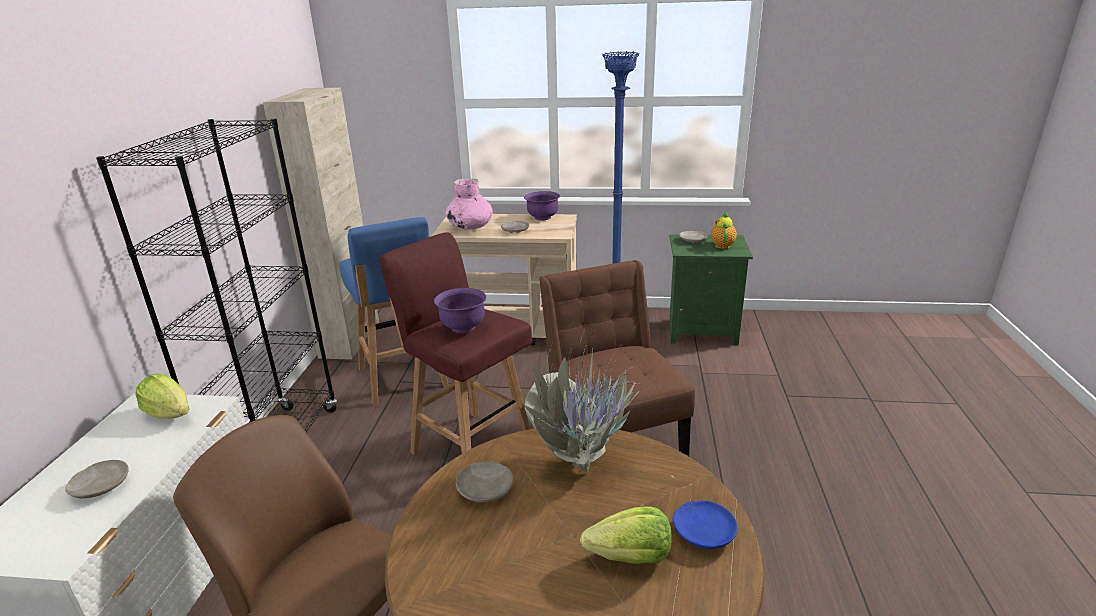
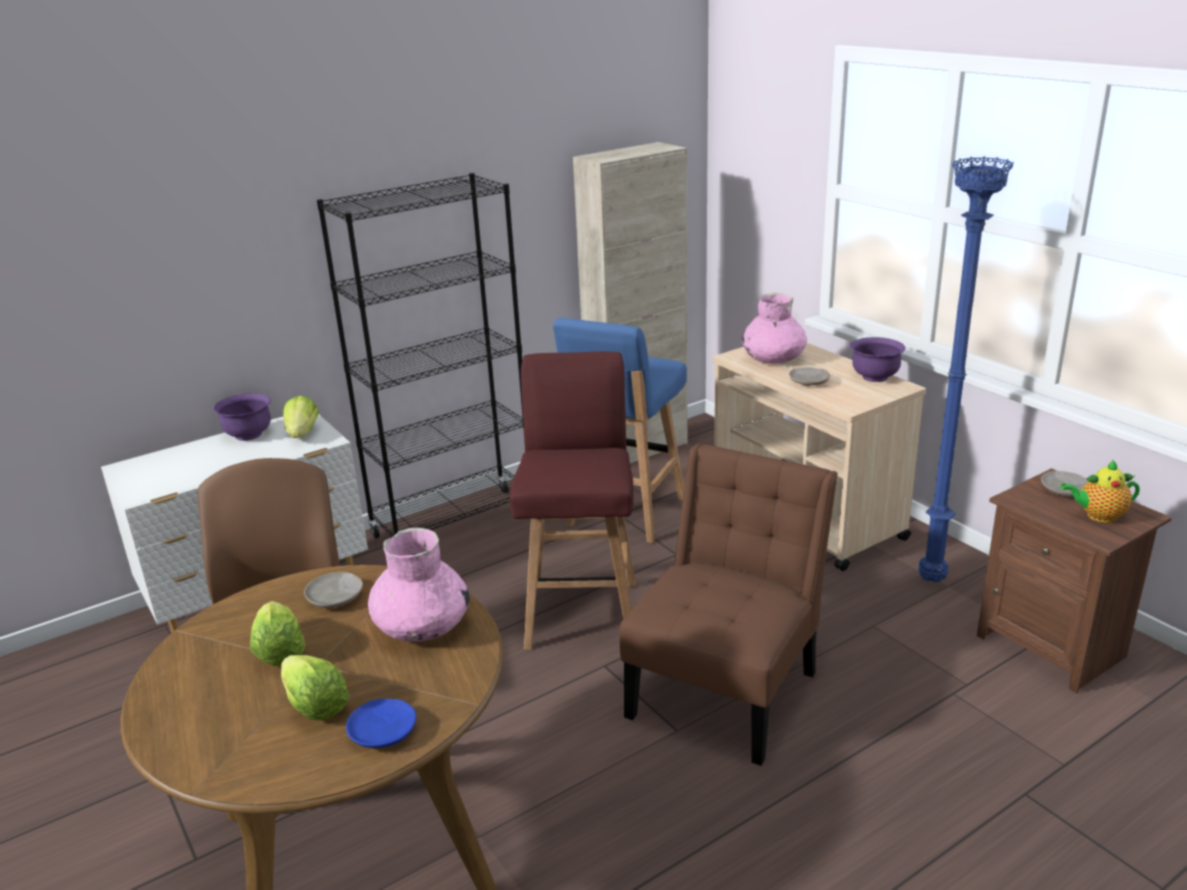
camera: 50 degrees right, 0 degrees up
(101, 486) = (209, 463): beige plate -> none
(463, 327) = (563, 463): purple bowl -> purple bowl (249, 435)
(526, 550) = (280, 652): none -> lettuce
(585, 462) = (422, 627): potted plant -> pink vase
(701, 331) = (1052, 646): green nightstand -> brown nightstand
(722, 245) = (1098, 516): teapot -> teapot turned 150 degrees counterclockwise

